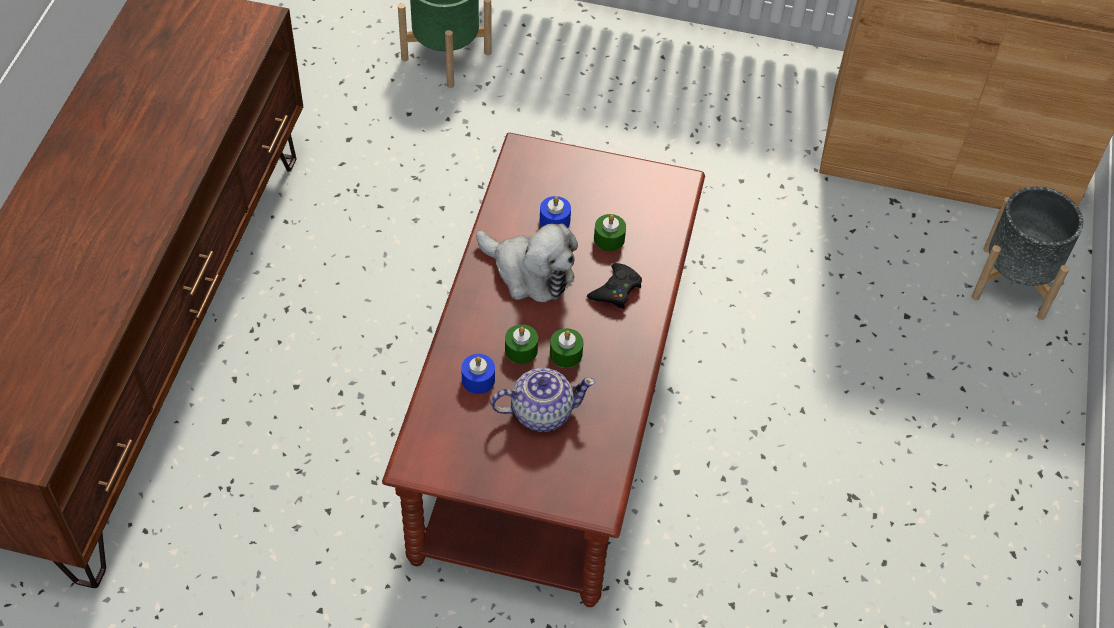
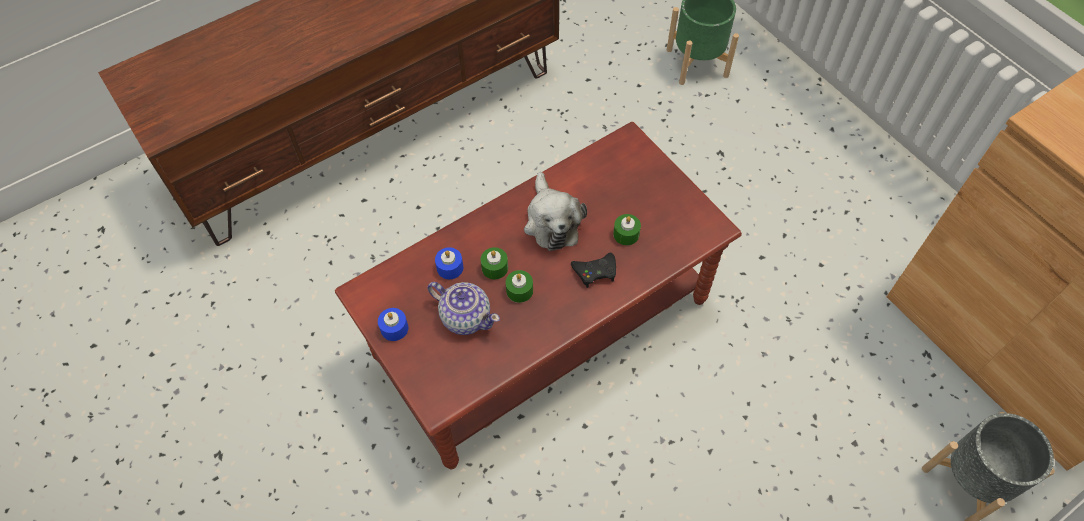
camera: 45 degrees right, 5 degrees up
(554, 221) = (602, 198): blue candle -> blue candle (394, 328)

